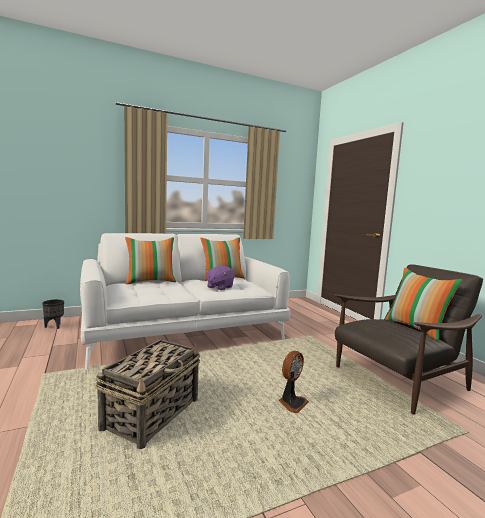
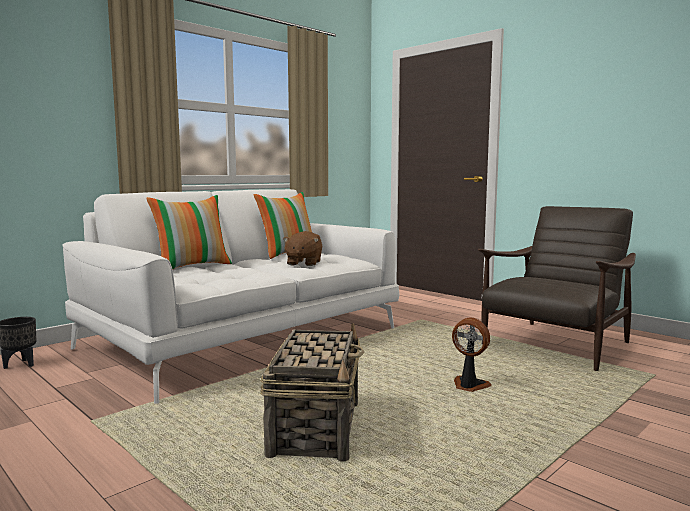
camera: 20 degrees left, 0 degrees up
(219, 287) = (303, 263): purple plush toy -> brown plush toy
(292, 403) = (469, 386): fan -> fan turned 75 degrees counterclockwise
(416, 328) = (569, 279): pillow -> none

